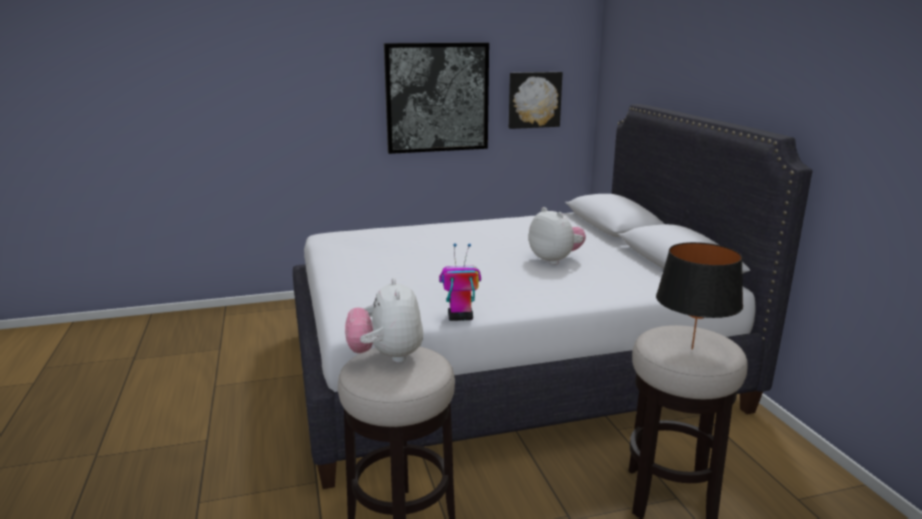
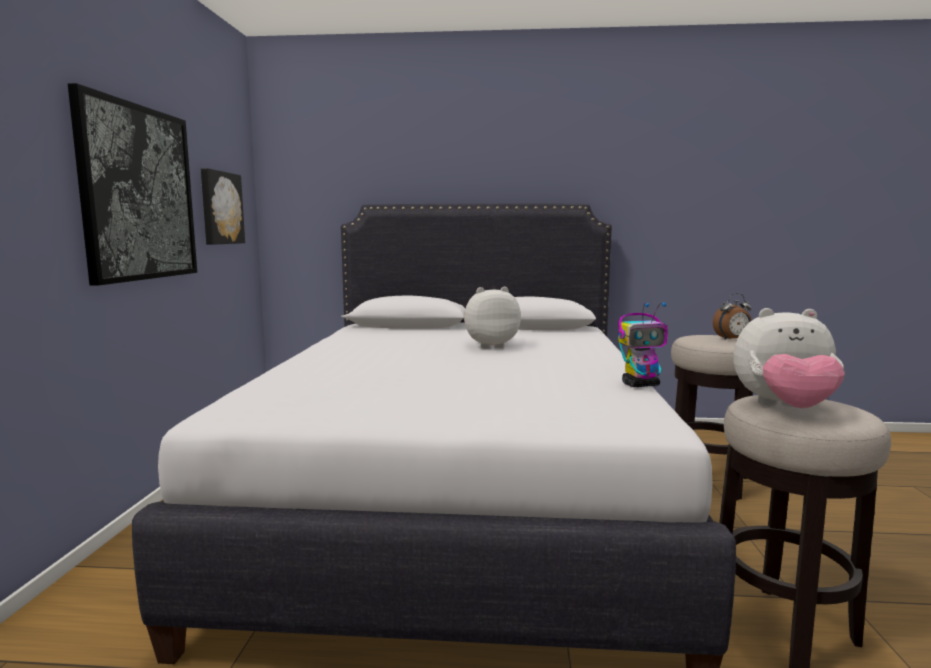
camera: 70 degrees left, 10 degrees down
(459, 317) = (641, 385): toy robot -> toy robot turned 120 degrees counterclockwise
(692, 349) = (732, 339): black table lamp -> alarm clock

